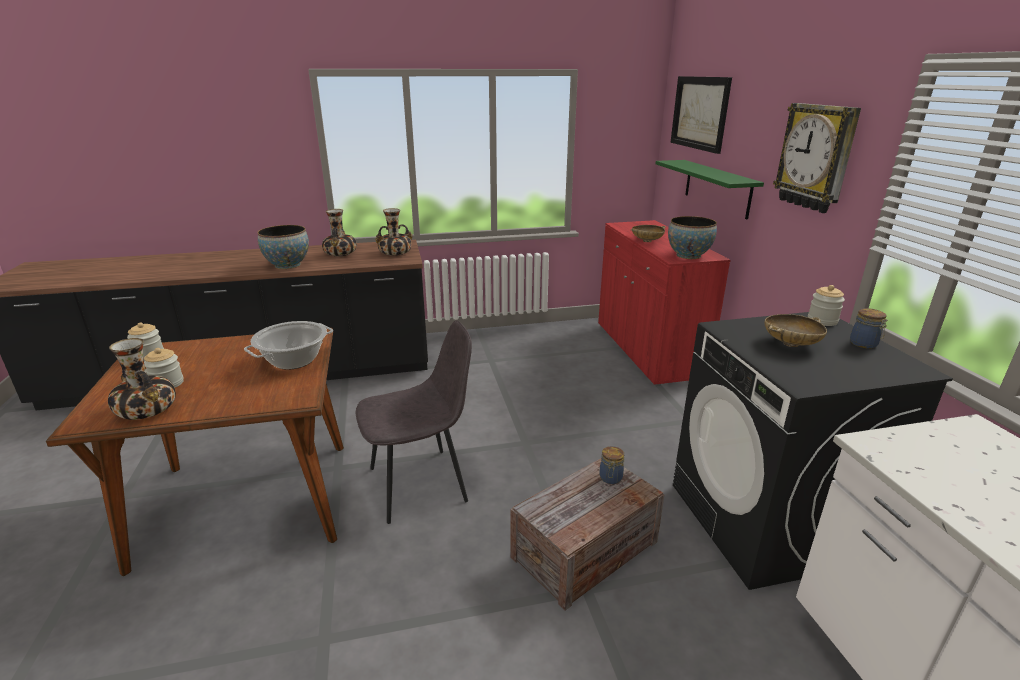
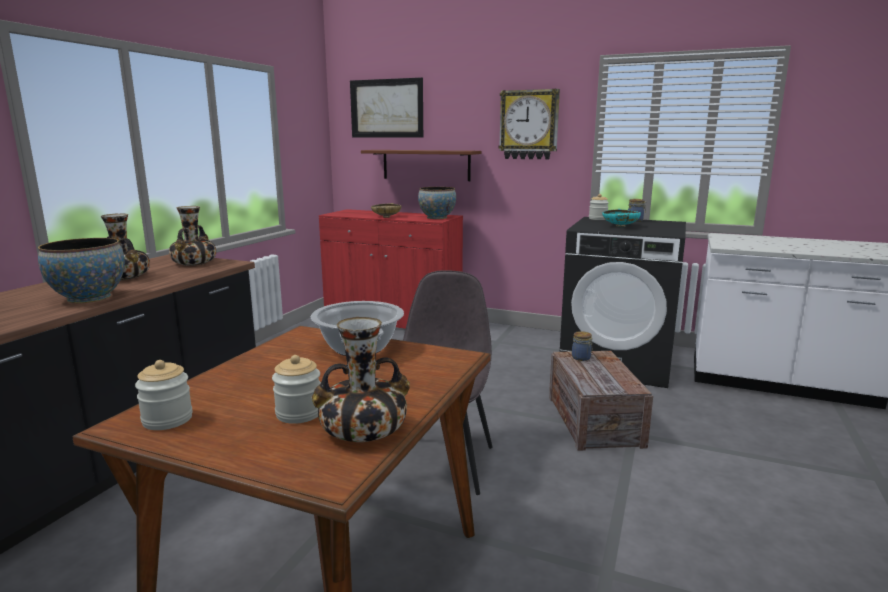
camera: 55 degrees left, 10 degrees down
(717, 188) = (426, 165): green shelf -> brown shelf
(790, 344) = (620, 226): beige bowl -> turquoise bowl

